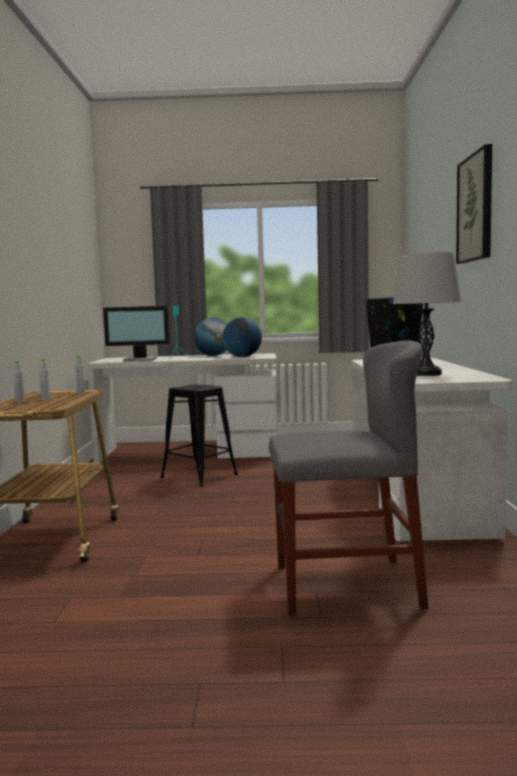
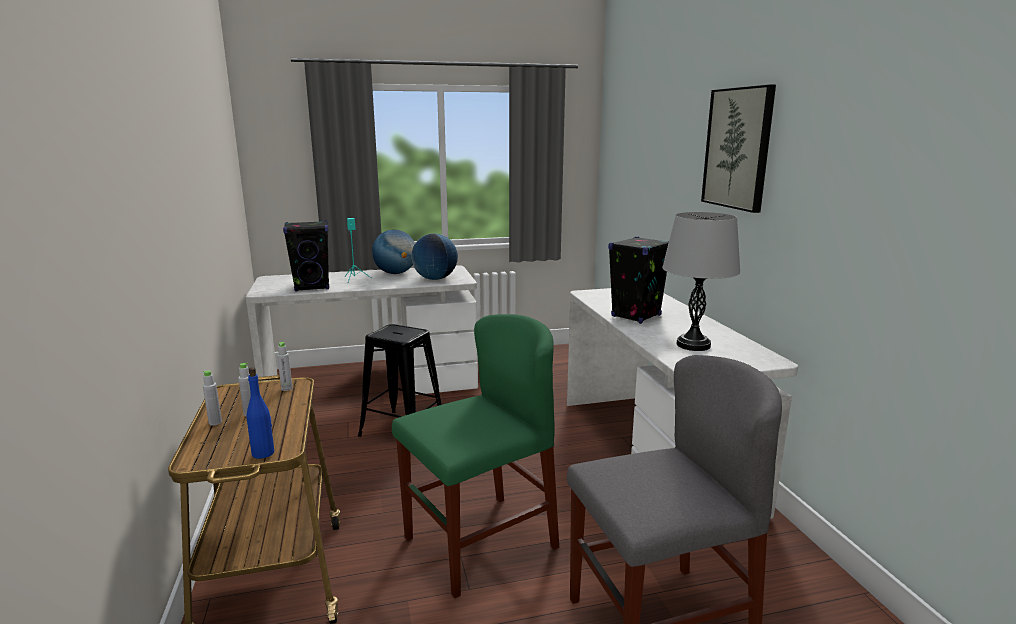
camera: 15 degrees left, 10 degrees up
(39, 408) = (263, 453): none -> blue bottle
(140, 360) = (312, 287): monitor -> black speaker
(223, 534) = (480, 543): none -> green chair

